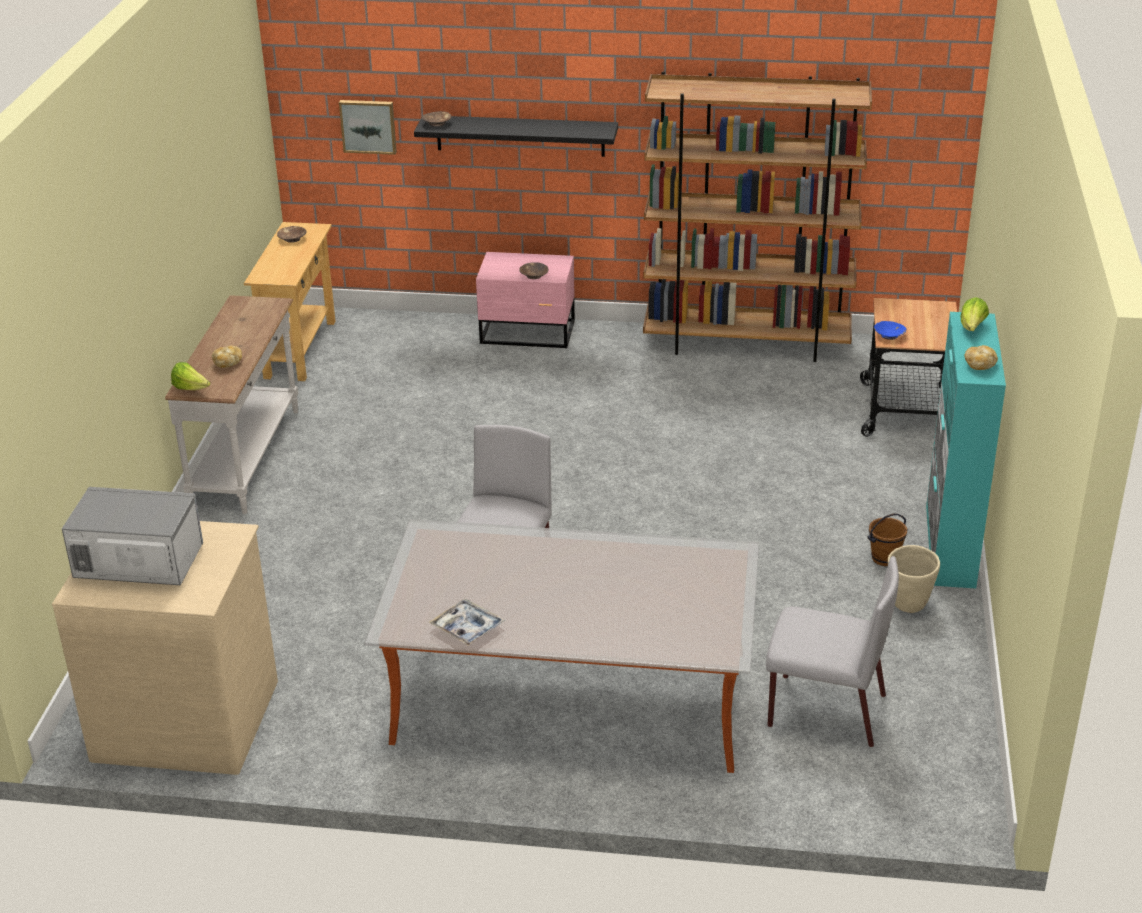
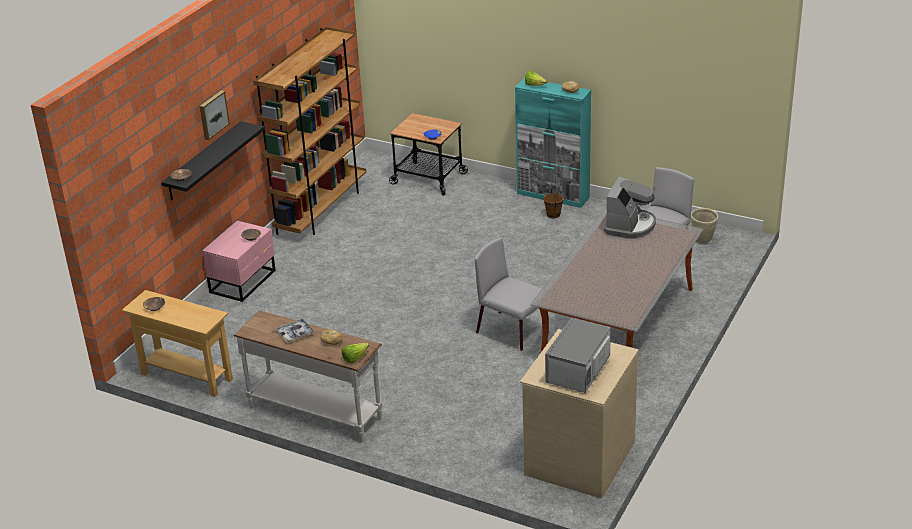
camera: 70 degrees left, 0 degrees up
(368, 126) = (137, 210): picture -> picture (212, 114)
(467, 628) = (638, 297): tray -> tray (295, 333)
(708, 579) = (630, 225): none -> coffee machine
(908, 604) = (592, 217): beige planter -> beige planter (702, 239)

